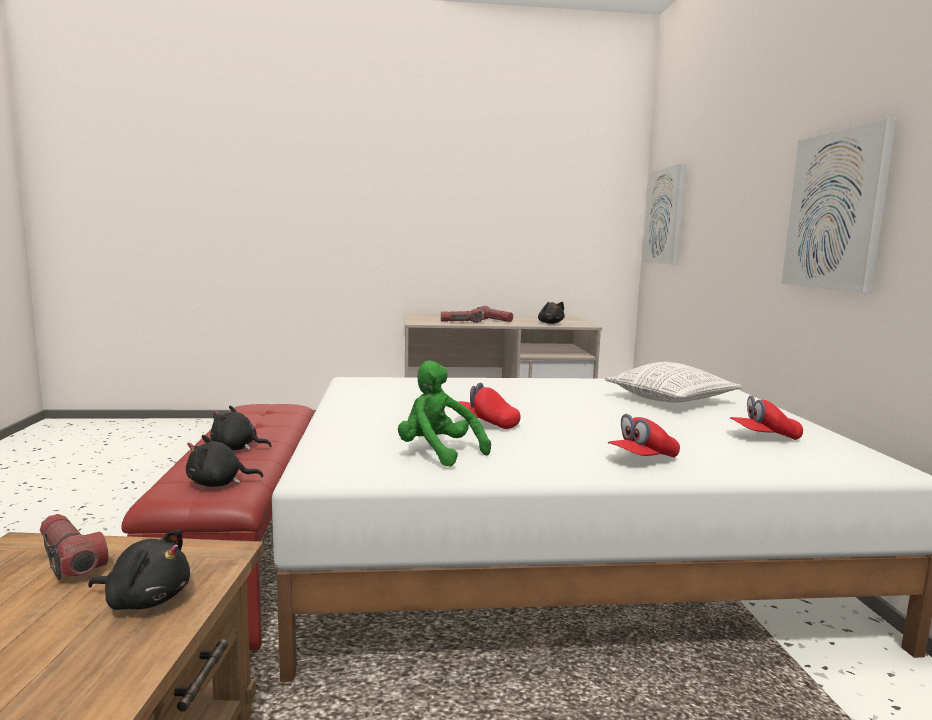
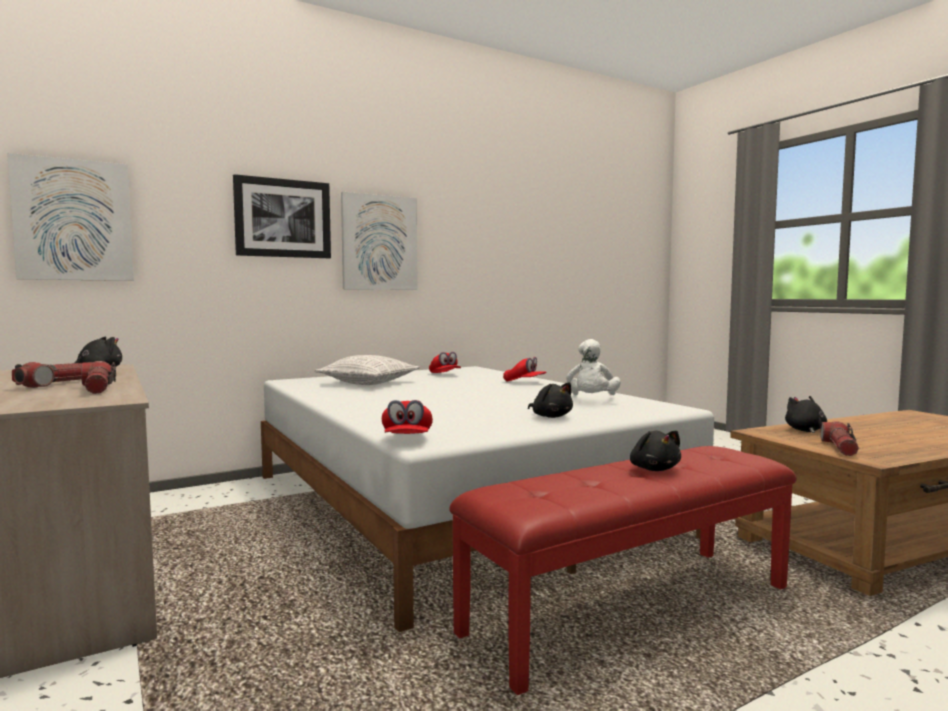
camera: 115 degrees left, 5 degrees down
(219, 483) = (712, 454): black plush toy -> black plush toy (551, 416)
(438, 452) = (592, 400): green plush toy -> white plush toy
(486, 423) = (510, 400): red cap -> red cap (407, 440)
(755, 191) = (283, 218): none -> picture

